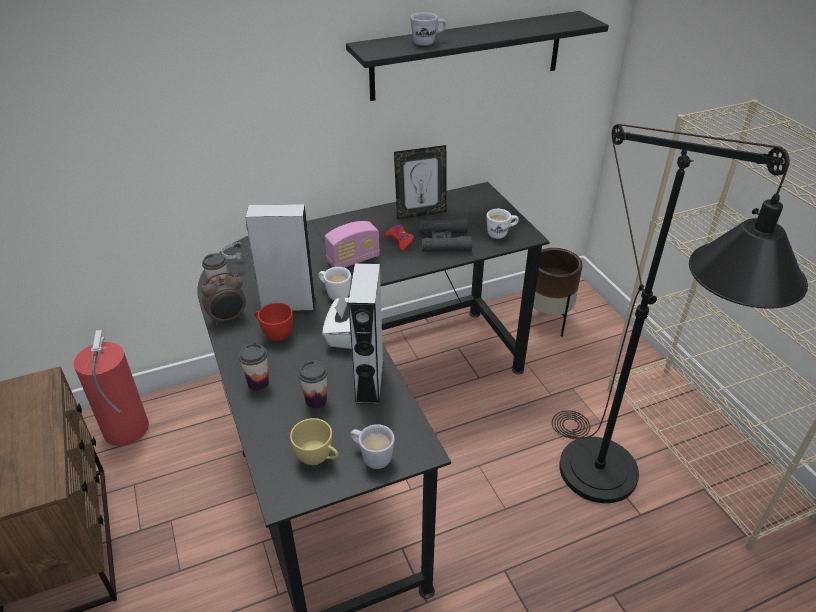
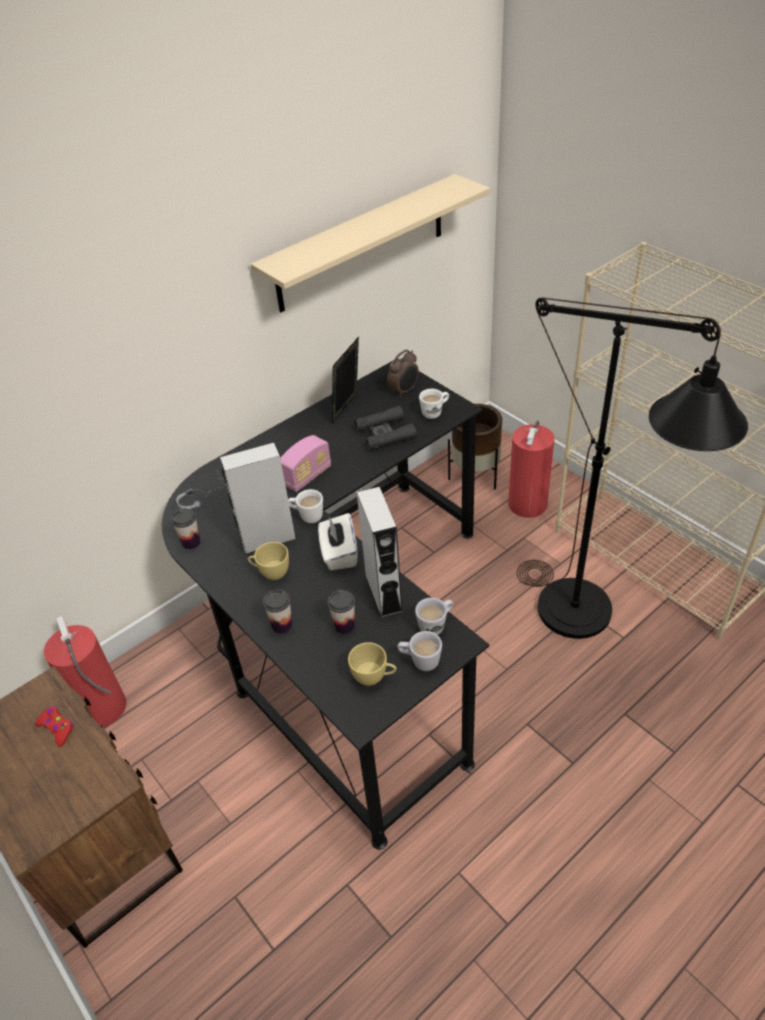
camera: 15 degrees left, 5 degrees up
(228, 319) = (217, 570): alarm clock -> alarm clock (404, 391)
(274, 334) = (271, 573): red cup -> yellow cup
(400, 241) = (342, 444): red game controller -> red game controller (57, 728)
(420, 213) = (348, 409): picture frame -> picture frame turned 150 degrees clockwise
(428, 42) = (332, 245): white mug -> white mug (436, 625)
(467, 55) = (361, 244): black shelf -> beige shelf
(590, 357) = (528, 502): none -> fire extinguisher

